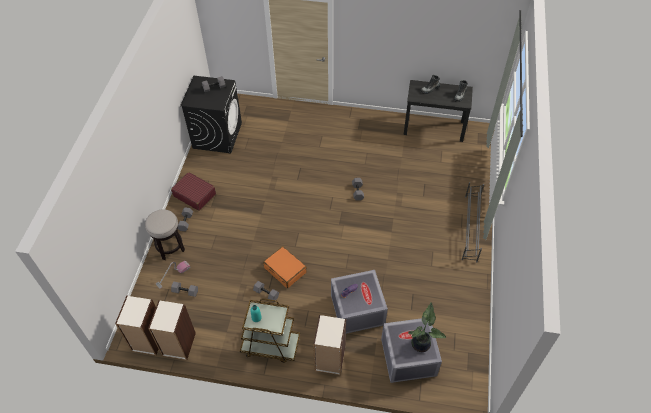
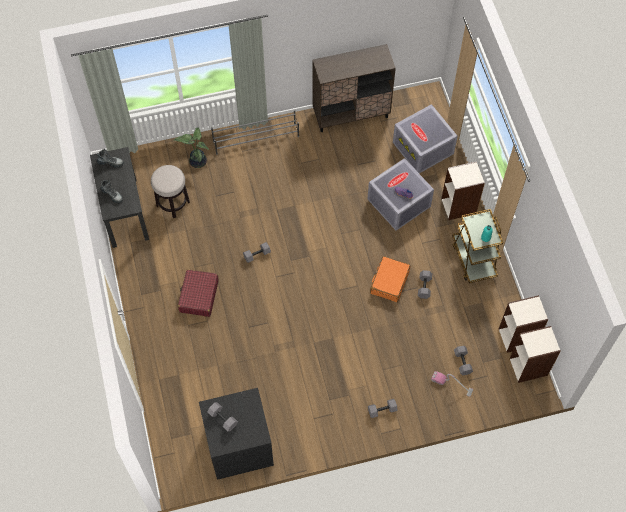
camera: 115 degrees left, 10 degrees up
(170, 247) = (421, 408): stool -> stool (173, 203)
(194, 195) = (341, 422): red suitcase -> red suitcase (198, 296)
(422, 343) = (423, 122): potted plant -> potted plant (197, 161)
(471, 311) = (351, 114): none -> brown cabinet

